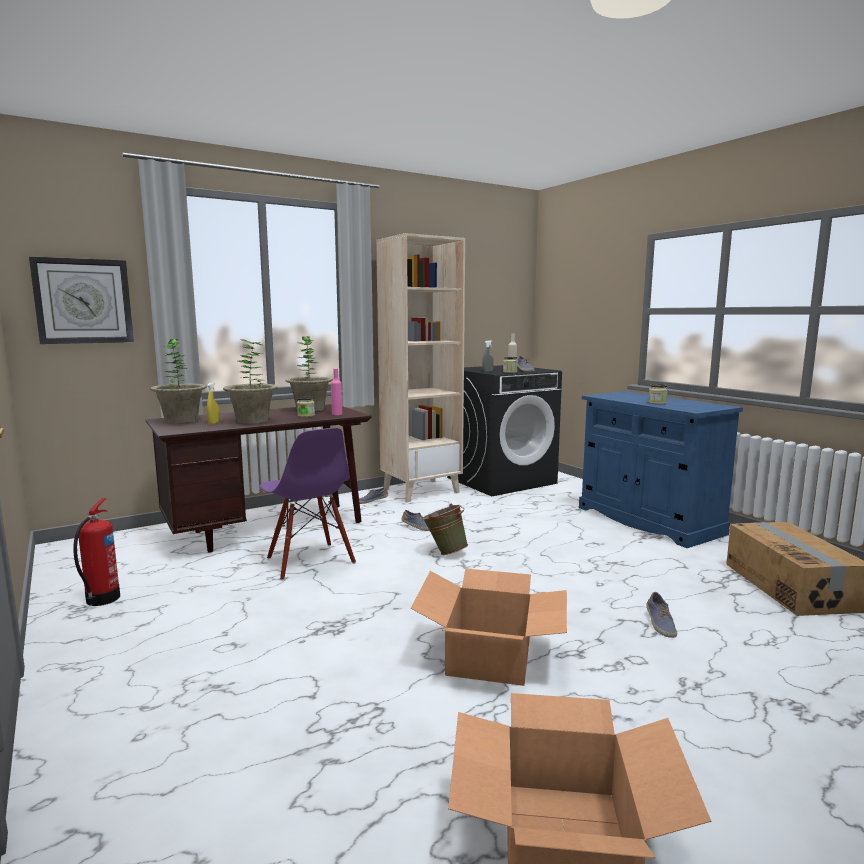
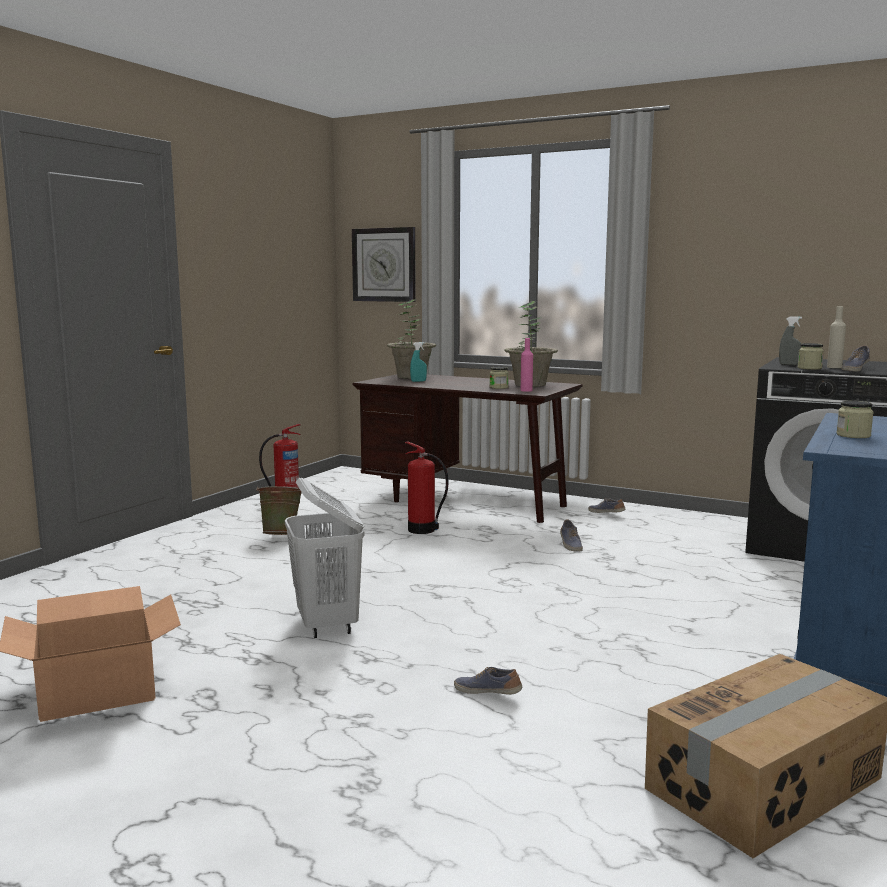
camera: 60 degrees right, 0 degrees up
(213, 423) = (418, 381): yellow spray bottle -> turquoise spray bottle
(252, 421) = (445, 384): potted plant -> none
(309, 561) = (423, 530): purple chair -> fire extinguisher
(421, 490) = (687, 522): beige bookcase -> none
(445, 552) = (524, 567): green bucket -> green bucket (281, 535)
(490, 656) = (327, 625): cardboard box -> white laundry basket
(660, 624) = (488, 692): shoe -> shoe turned 60 degrees clockwise

